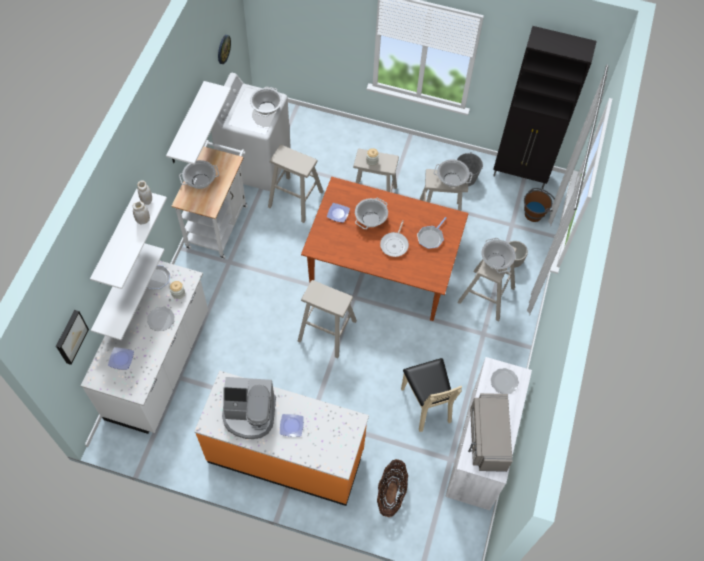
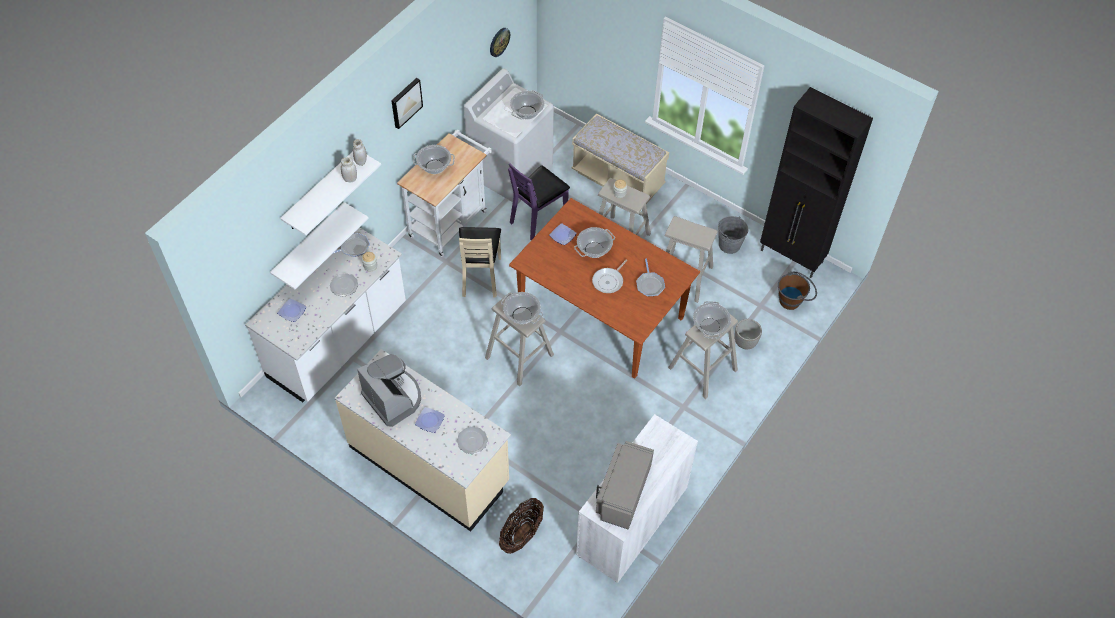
camera: 20 degrees right, 5 degrees down
(70, 336) = (244, 267): picture -> picture (405, 102)
(187, 124) = (434, 105): white shelf -> none
(249, 414) = (393, 398): coffee machine -> coffee machine turned 150 degrees counterclockwise
(286, 455) = (429, 464): orange counter -> beige counter
(295, 199) = (538, 218): beige stool -> purple chair
(350, 145) = (618, 179): none -> beige bench
(426, 404) = (594, 458): beige chair -> beige chair (480, 276)
(431, 237) = (649, 284): frying pan -> frying pan turned 60 degrees counterclockwise
(451, 180) = (696, 233): cooking pot -> cooking pot (521, 315)
(504, 381) = (664, 444): plate -> plate (472, 441)

